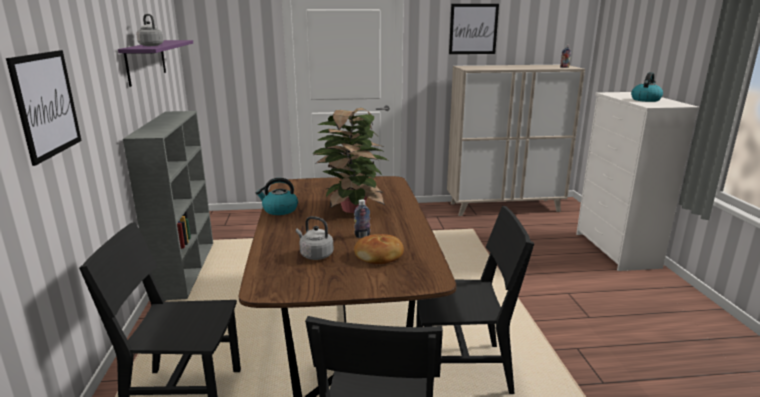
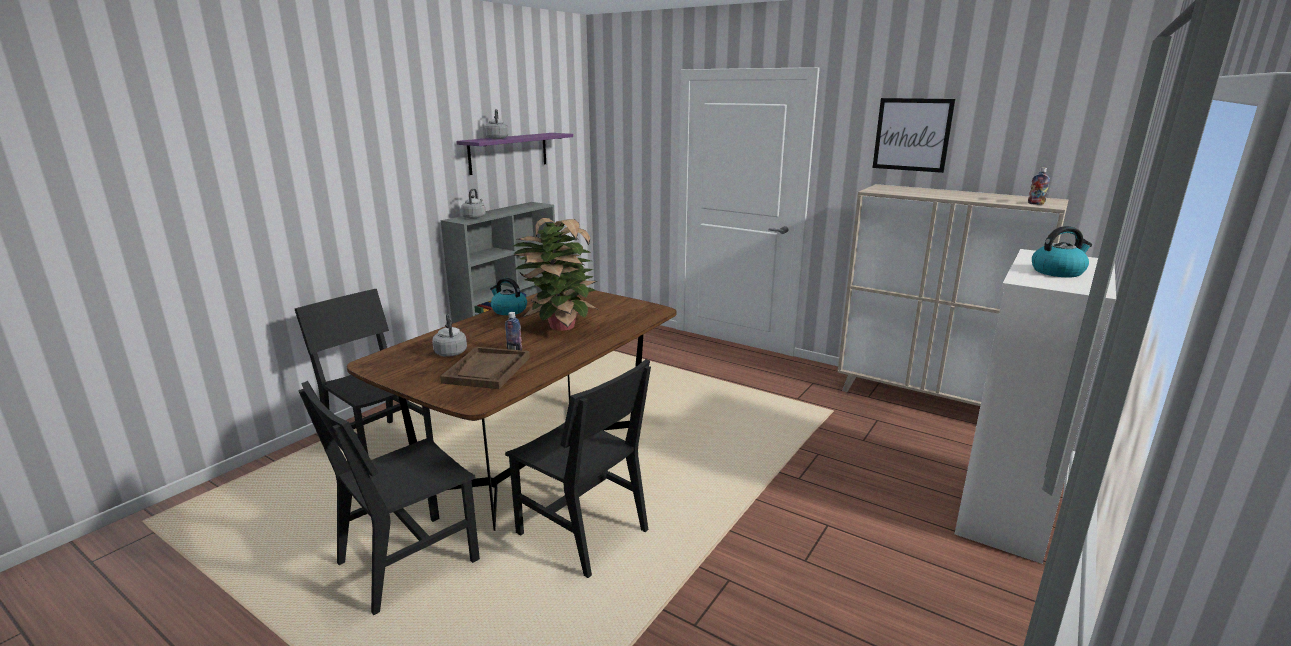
camera: 40 degrees right, 0 degrees up
(46, 104) = (332, 183): picture -> none
(154, 130) = (474, 217): none -> grey kettle
(379, 256) = (487, 370): bread -> brown tray

